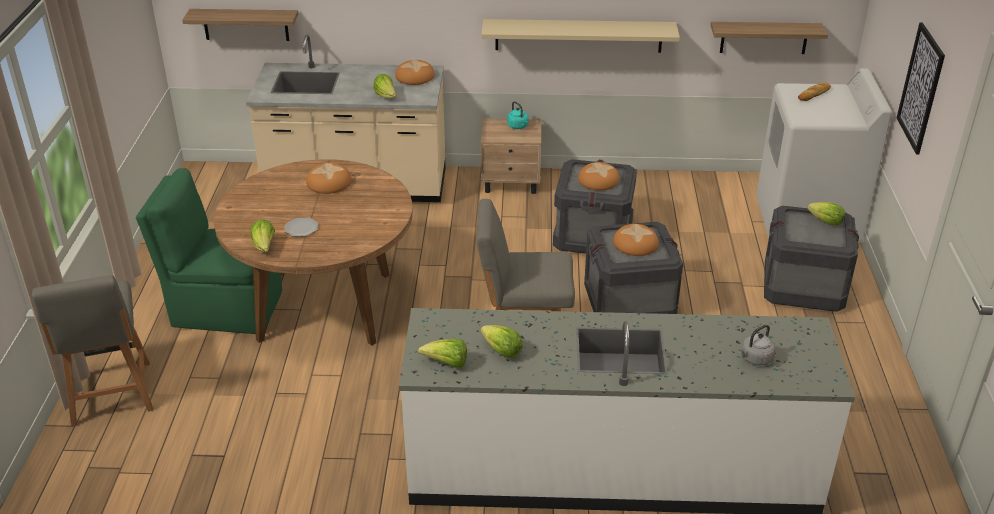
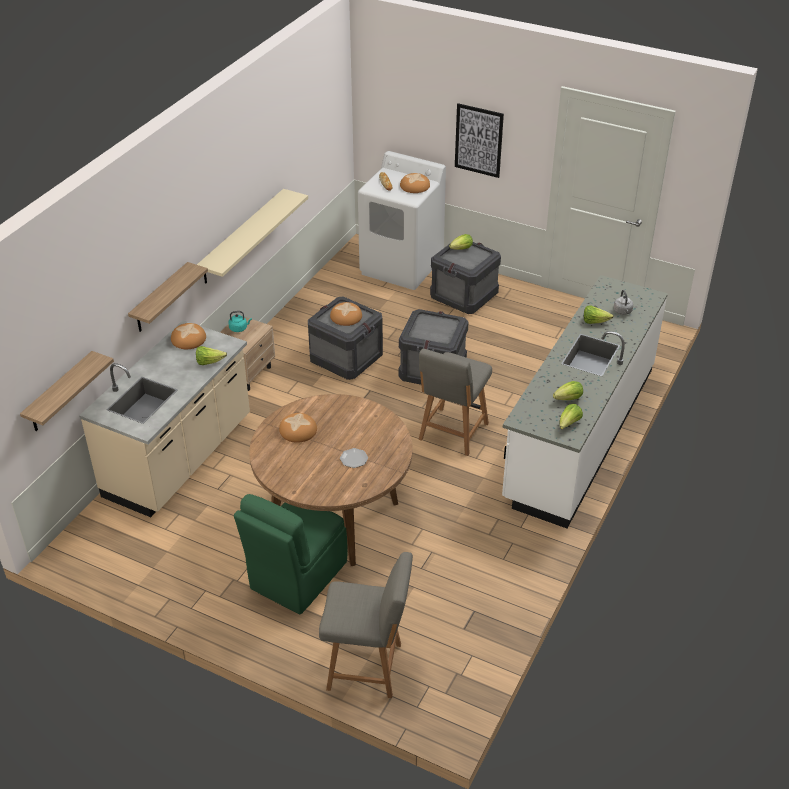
camera: 65 degrees left, 5 degrees up
(264, 246) = (366, 483): lettuce -> lettuce (594, 321)
(636, 244) = (433, 327): bread -> bread (415, 186)
(764, 37) = (319, 167): shelf -> shelf (160, 299)

